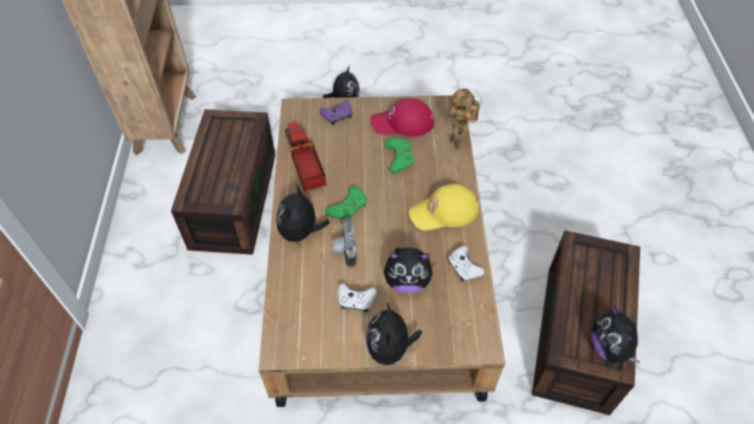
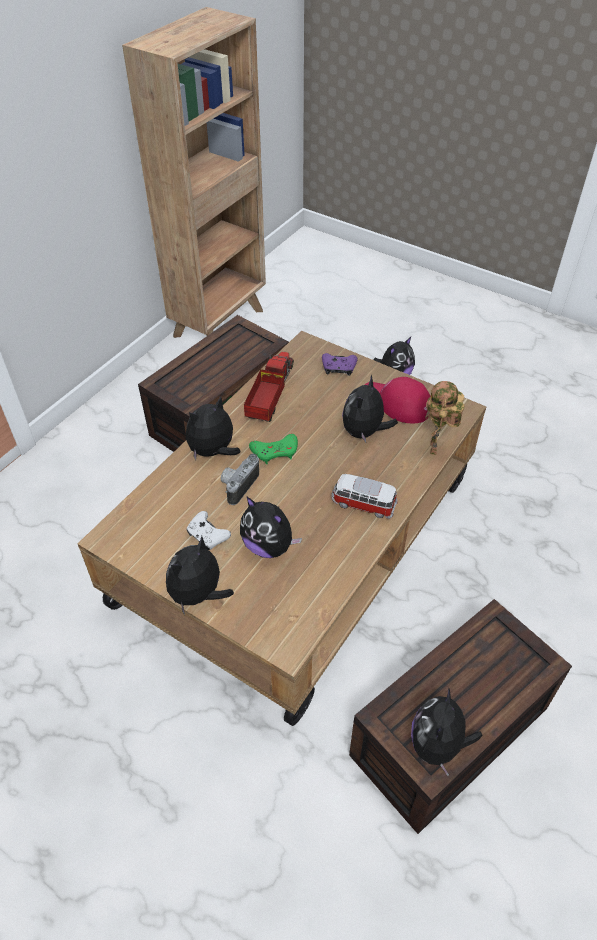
camera: 35 degrees right, 5 degrees down
(399, 157) = (364, 432): green game controller -> plush toy
(444, 212) = (363, 504): yellow cap -> toy car
(464, 268) = (335, 565): white game controller -> none

